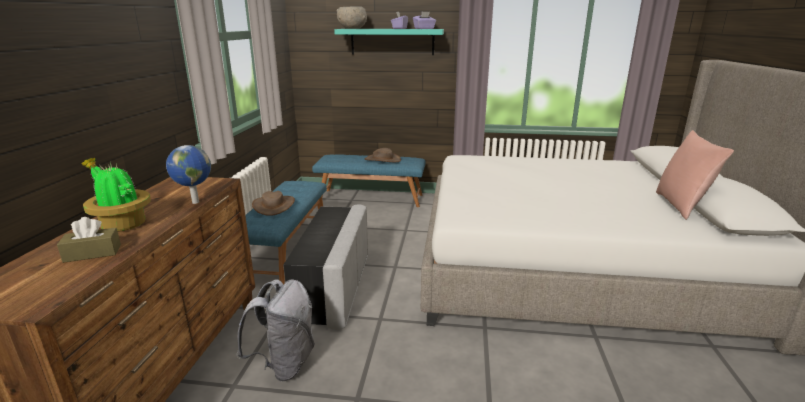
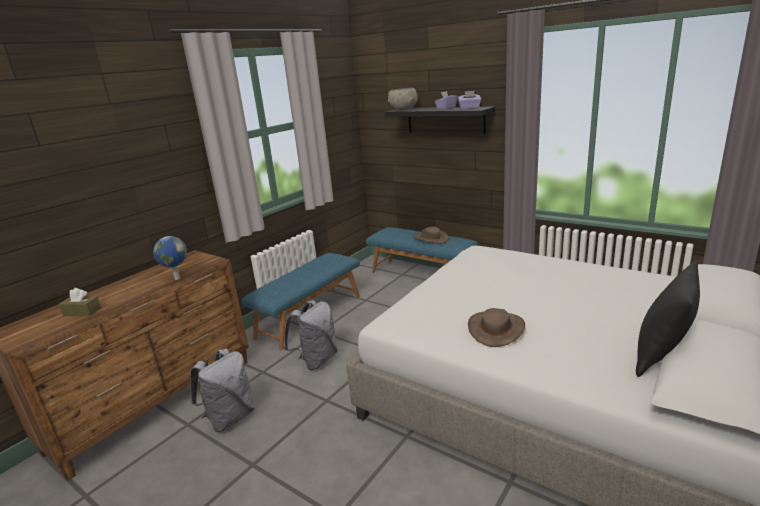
camera: 30 degrees right, 0 degrees up
(122, 224) = (120, 291): potted plant -> none
(274, 206) = (293, 278): brown hat -> brown hat (496, 329)
(334, 287) = (316, 360): grey ottoman -> grey backpack
(392, 41) = (445, 120): turquoise shelf -> black shelf
(681, 206) = (661, 356): pink pillow -> black pillow

